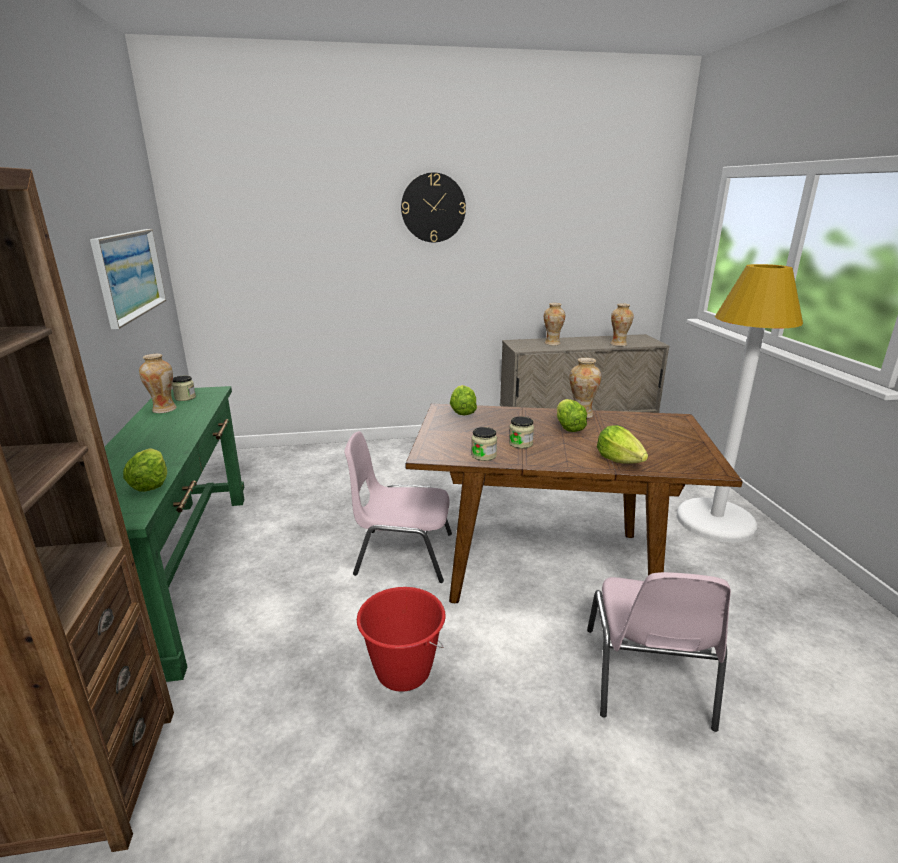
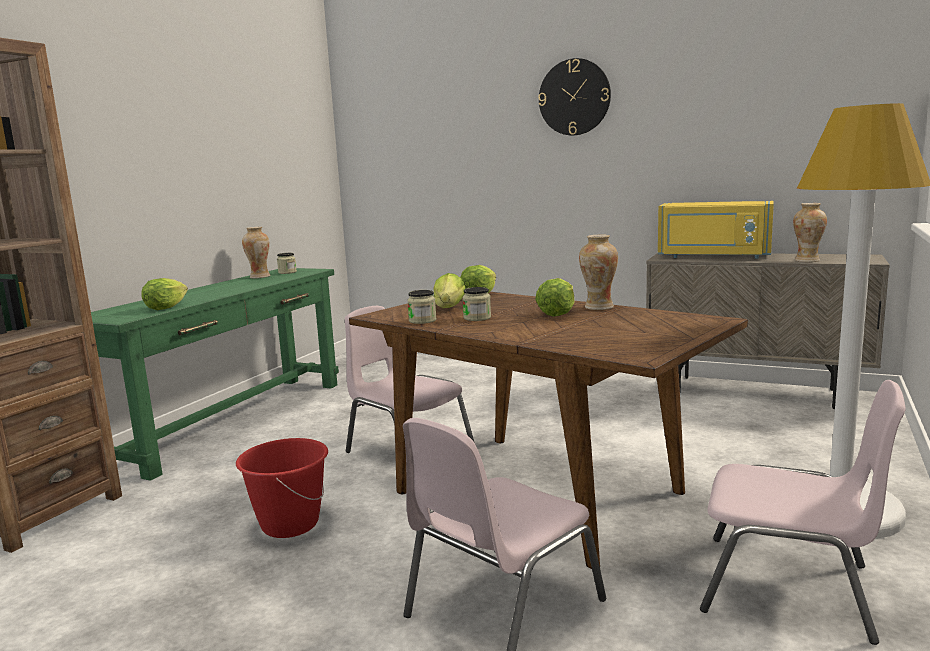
camera: 35 degrees right, 10 degrees down
(129, 274) = (270, 165): picture -> none
(552, 343) = (713, 256): vase -> yellow microwave
(619, 460) = (546, 338): lettuce -> lettuce (449, 308)
(758, 589) = (789, 588): none -> pink chair

